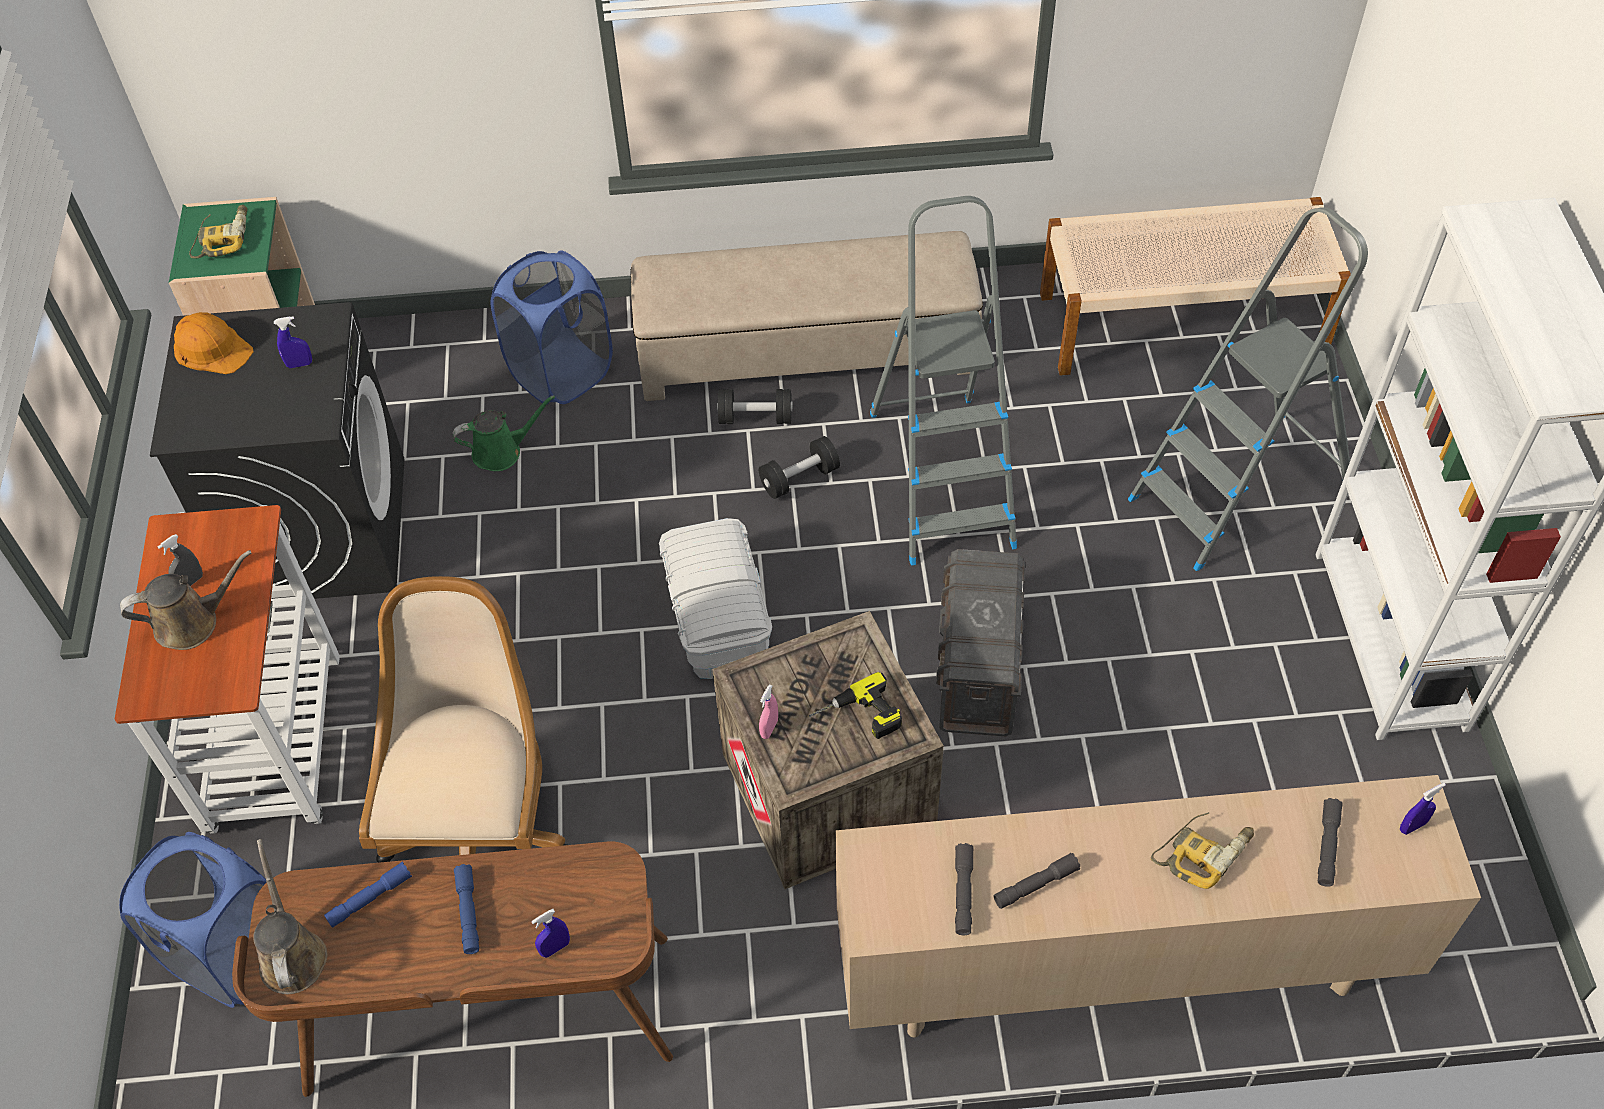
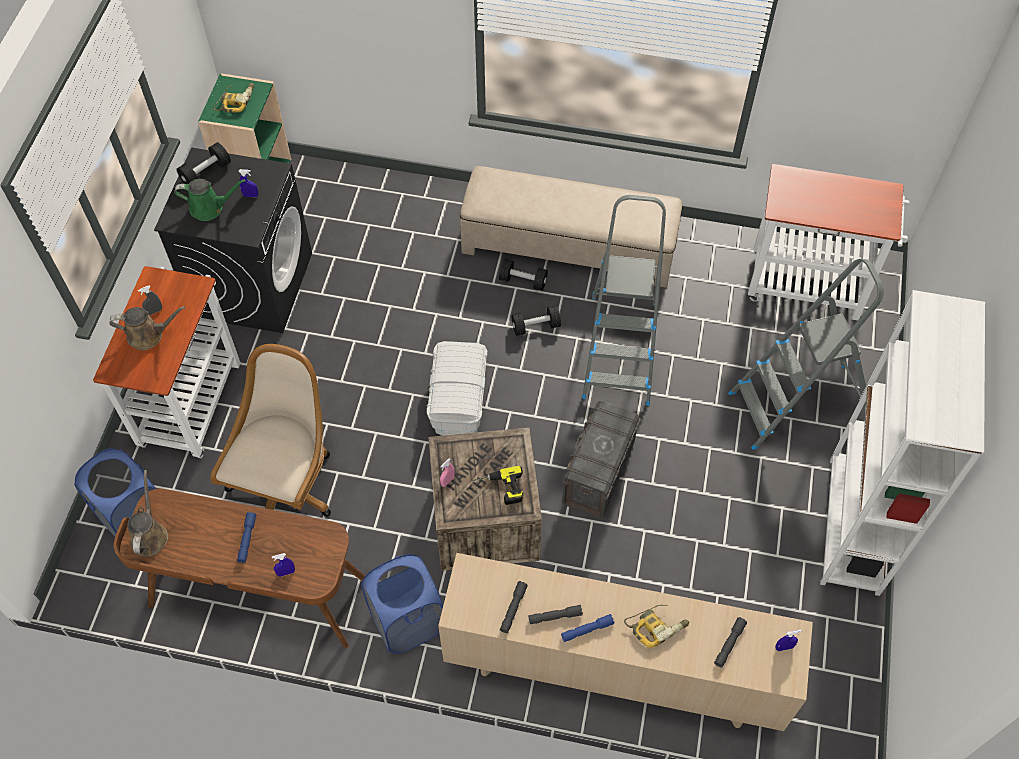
camera: 15 degrees right, 5 degrees up
(212, 348) = (206, 173): orange hard hat -> black dumbbell
(370, 898) = (198, 516): blue flashlight -> blue flashlight (587, 630)
(502, 451) = (369, 263): green watering can -> green watering can (210, 208)
(561, 373) = (419, 222): blue laundry basket -> blue laundry basket (407, 622)
(1181, 321) = (807, 286): beige bench -> white cart

